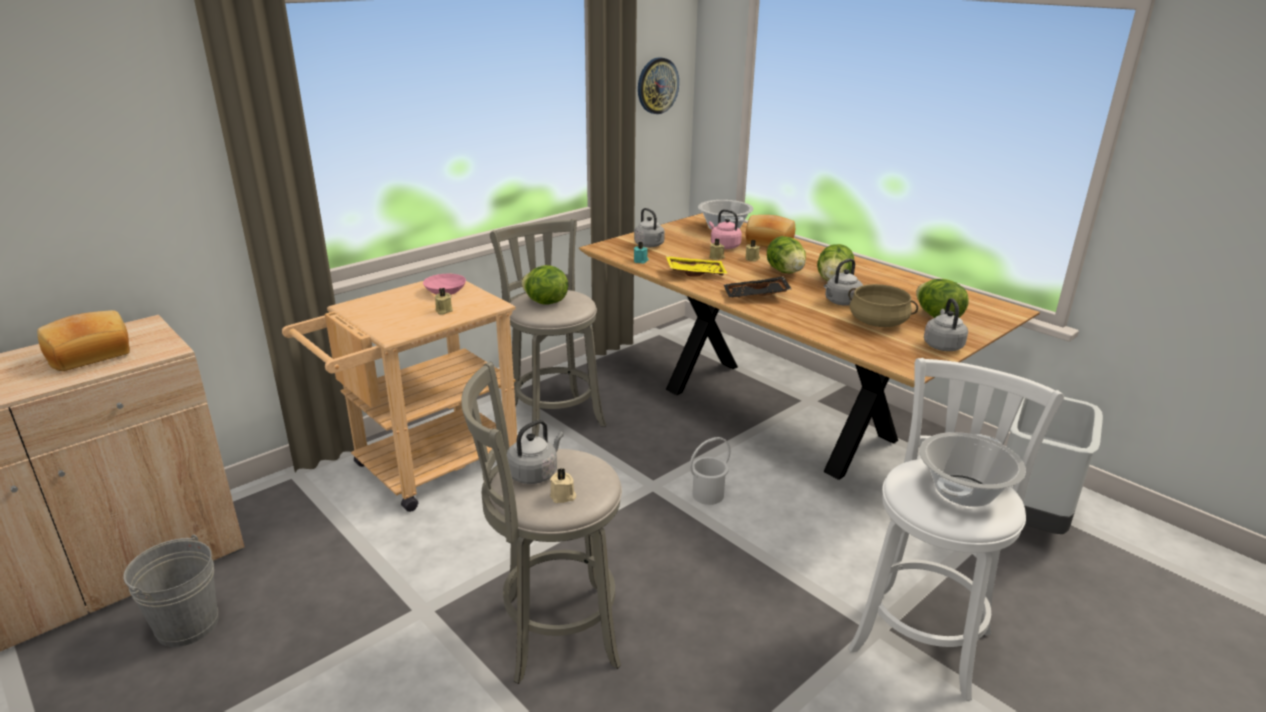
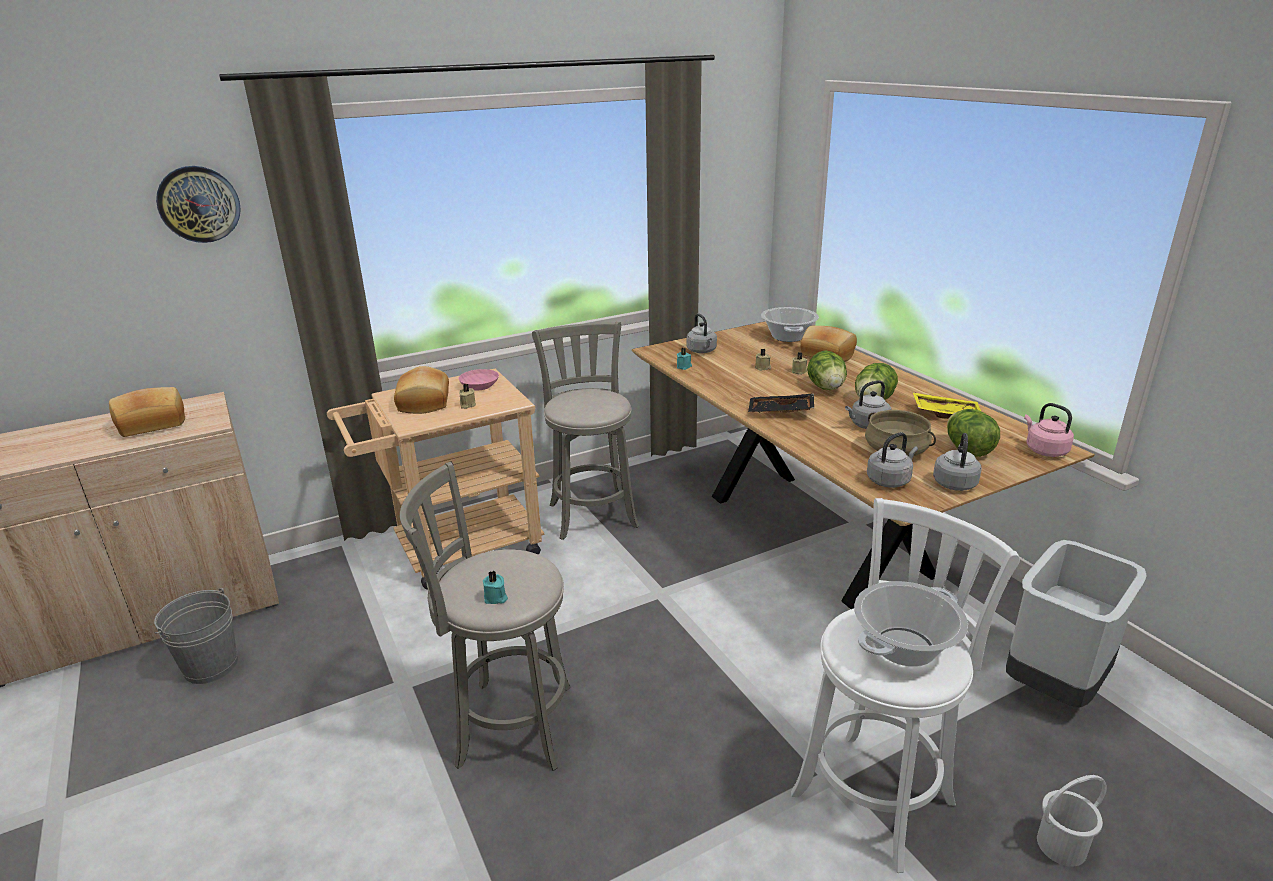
camera: 15 degrees right, 0 degrees up
(395, 311) = (425, 402): none -> bread
(535, 473) = (482, 572): grey kettle -> grey kettle (890, 480)
(545, 302) = (580, 402): lettuce -> none
(563, 496) = (495, 598): beige candle -> turquoise candle
(657, 85) = (730, 189): wall clock -> wall clock (199, 204)
(695, 272) = (732, 383): yellow tray -> yellow tray (946, 413)
(708, 495) = (711, 610): white bucket -> white bucket (1062, 846)
(723, 246) = (777, 356): pink kettle -> pink kettle (1044, 450)

